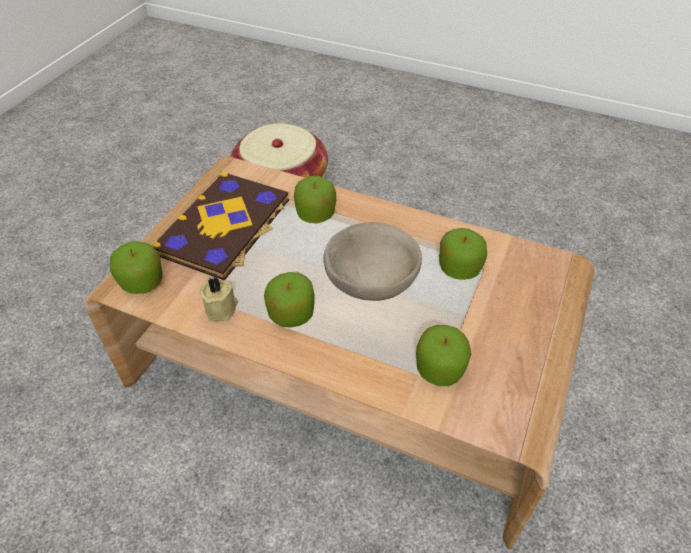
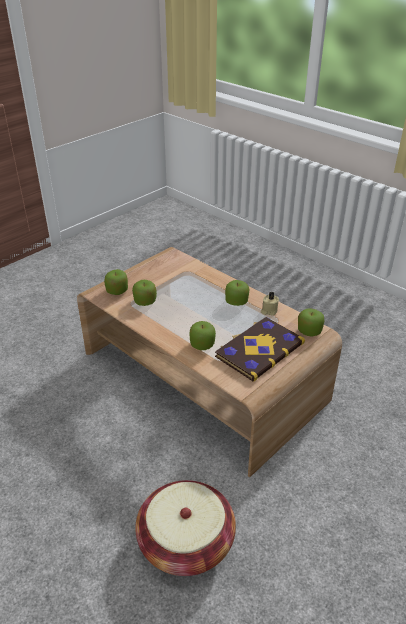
camera: 160 degrees left, 10 degrees down
(372, 282) = (191, 305): beige bowl -> none
(440, 369) = (183, 272): apple -> apple (117, 291)

